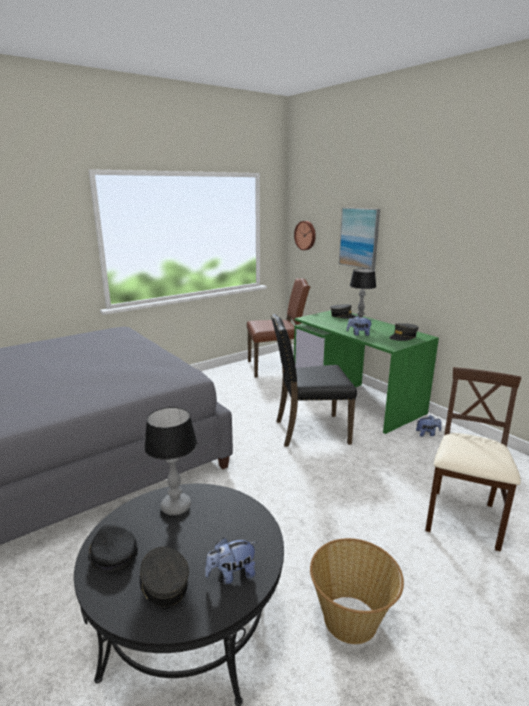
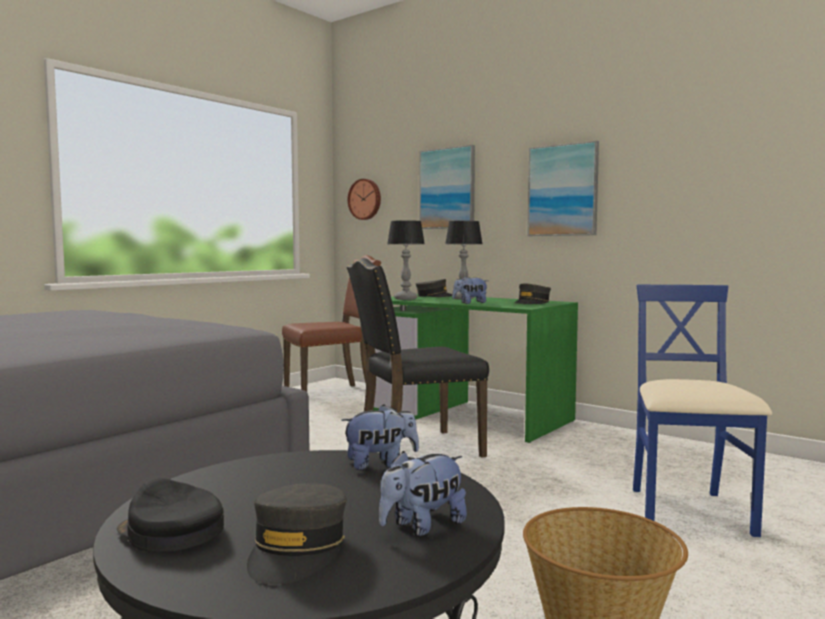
camera: 15 degrees left, 15 degrees down
(163, 583) = (297, 550): grey cap -> grey cap turned 120 degrees counterclockwise
(176, 507) = (269, 475): table lamp -> table lamp (406, 299)
(427, 434) = (586, 438): plush toy -> plush toy (380, 464)
(438, 254) = (563, 190): none -> picture
(462, 519) = (688, 512): beige chair -> blue chair

